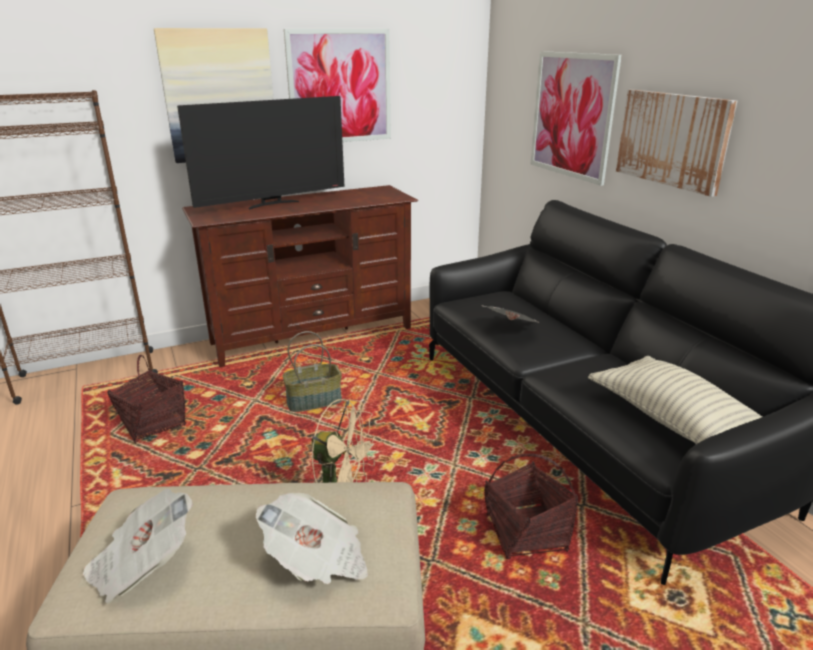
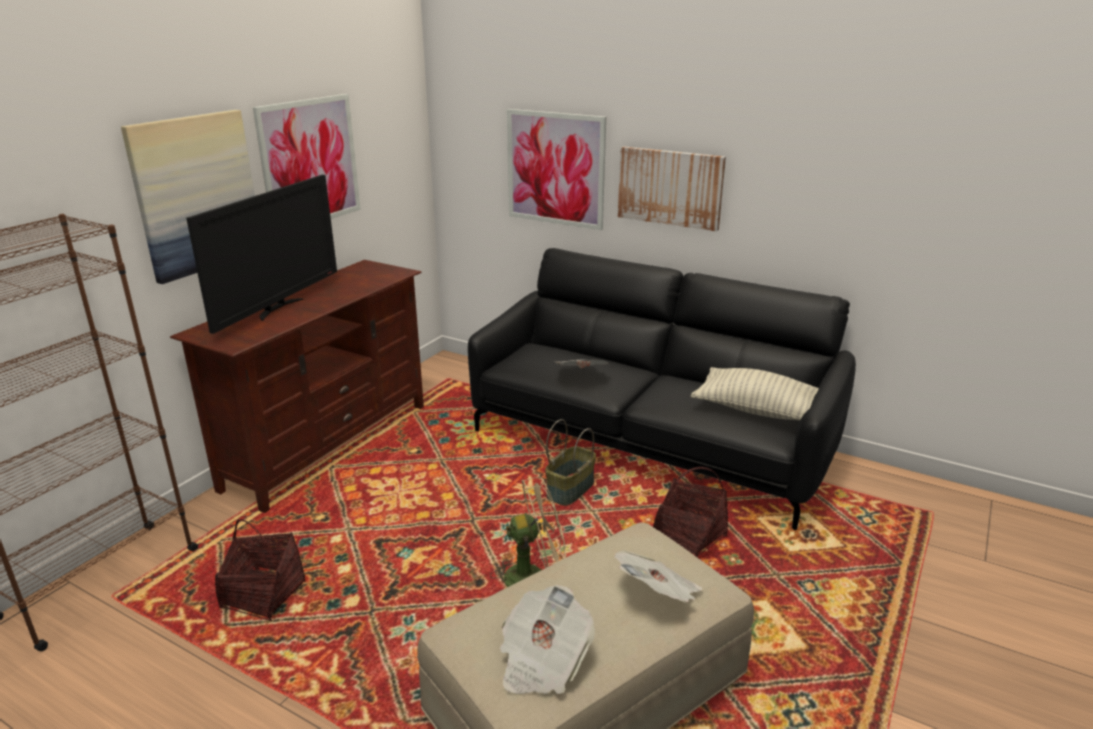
camera: 35 degrees left, 0 degrees up
(314, 401) = (410, 507): basket -> basket (570, 489)

